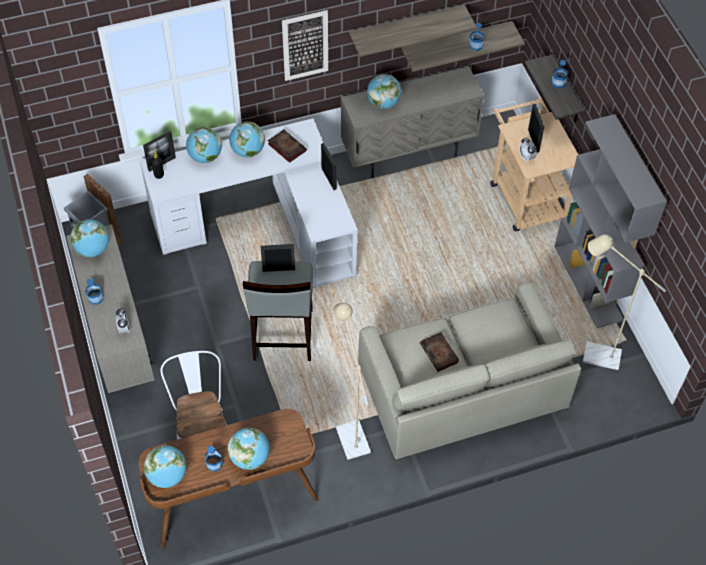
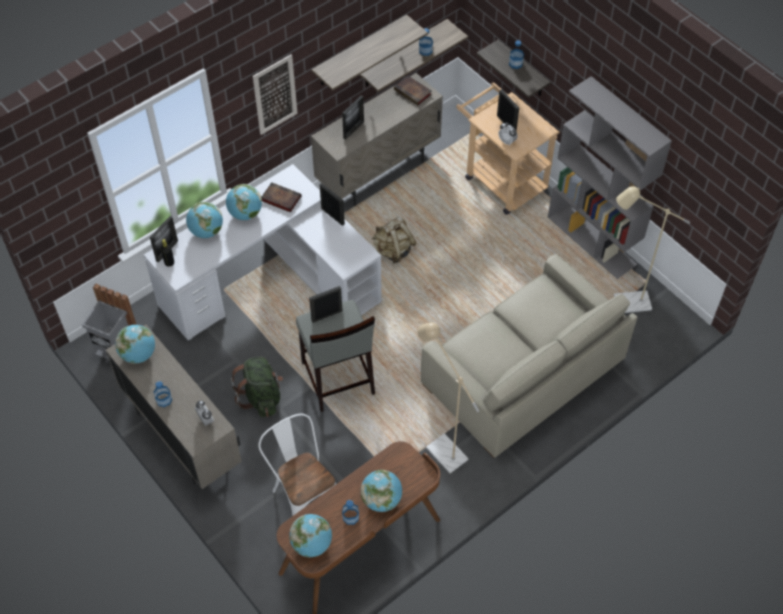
camera: 20 degrees left, 0 degrees up
(205, 328) = (261, 397): none -> green backpack
(383, 103) = (353, 130): globe -> picture frame
(389, 231) = (393, 250): none -> beige backpack
(440, 354) = (503, 346): book -> book (413, 92)

